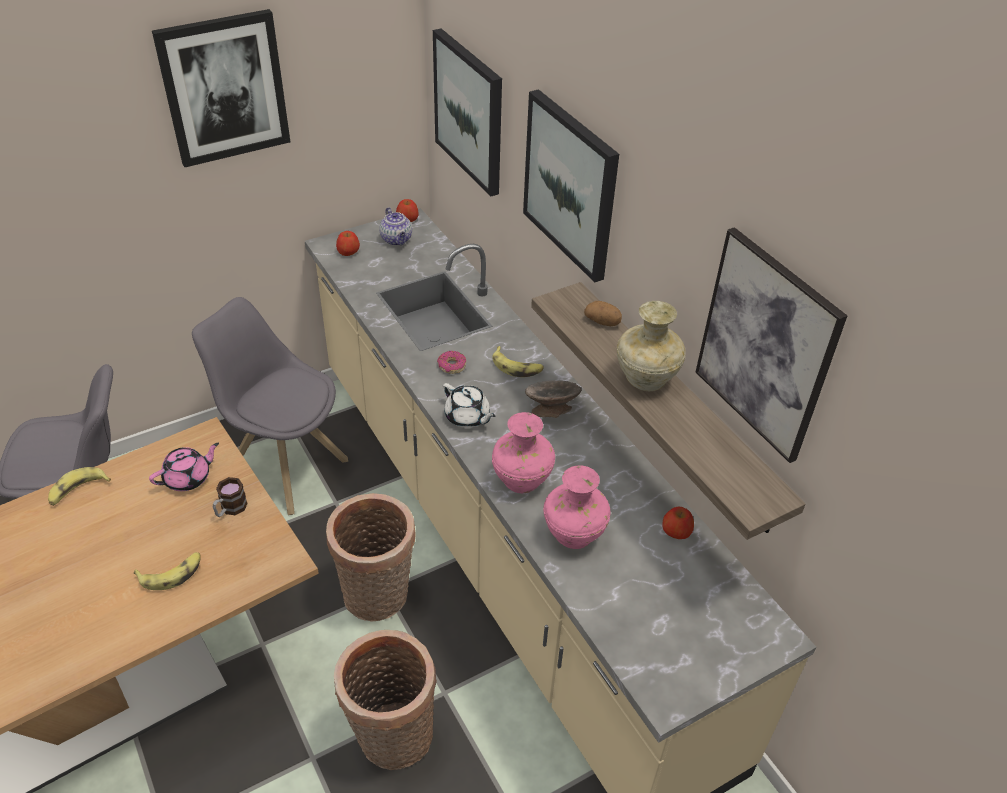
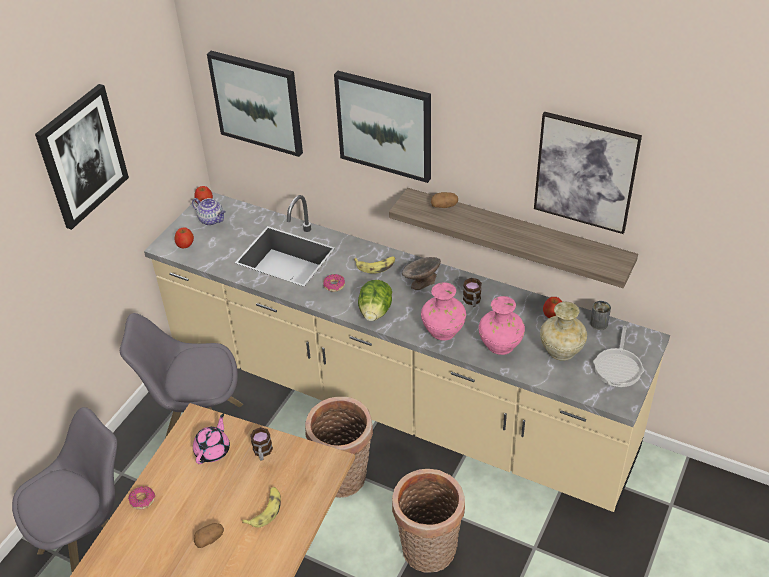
camera: 30 degrees left, 0 degrees up
(78, 490) = (142, 500): banana -> donut
(93, 571) = (210, 539): none -> potato
(467, 417) = (375, 312): white teapot -> lettuce
(589, 463) = (472, 301): none -> mug
(645, 380) = (500, 228): beige vase -> beige vase (561, 352)
(703, 648) = (618, 367): none -> frying pan
(727, 576) = (598, 323): none -> can

